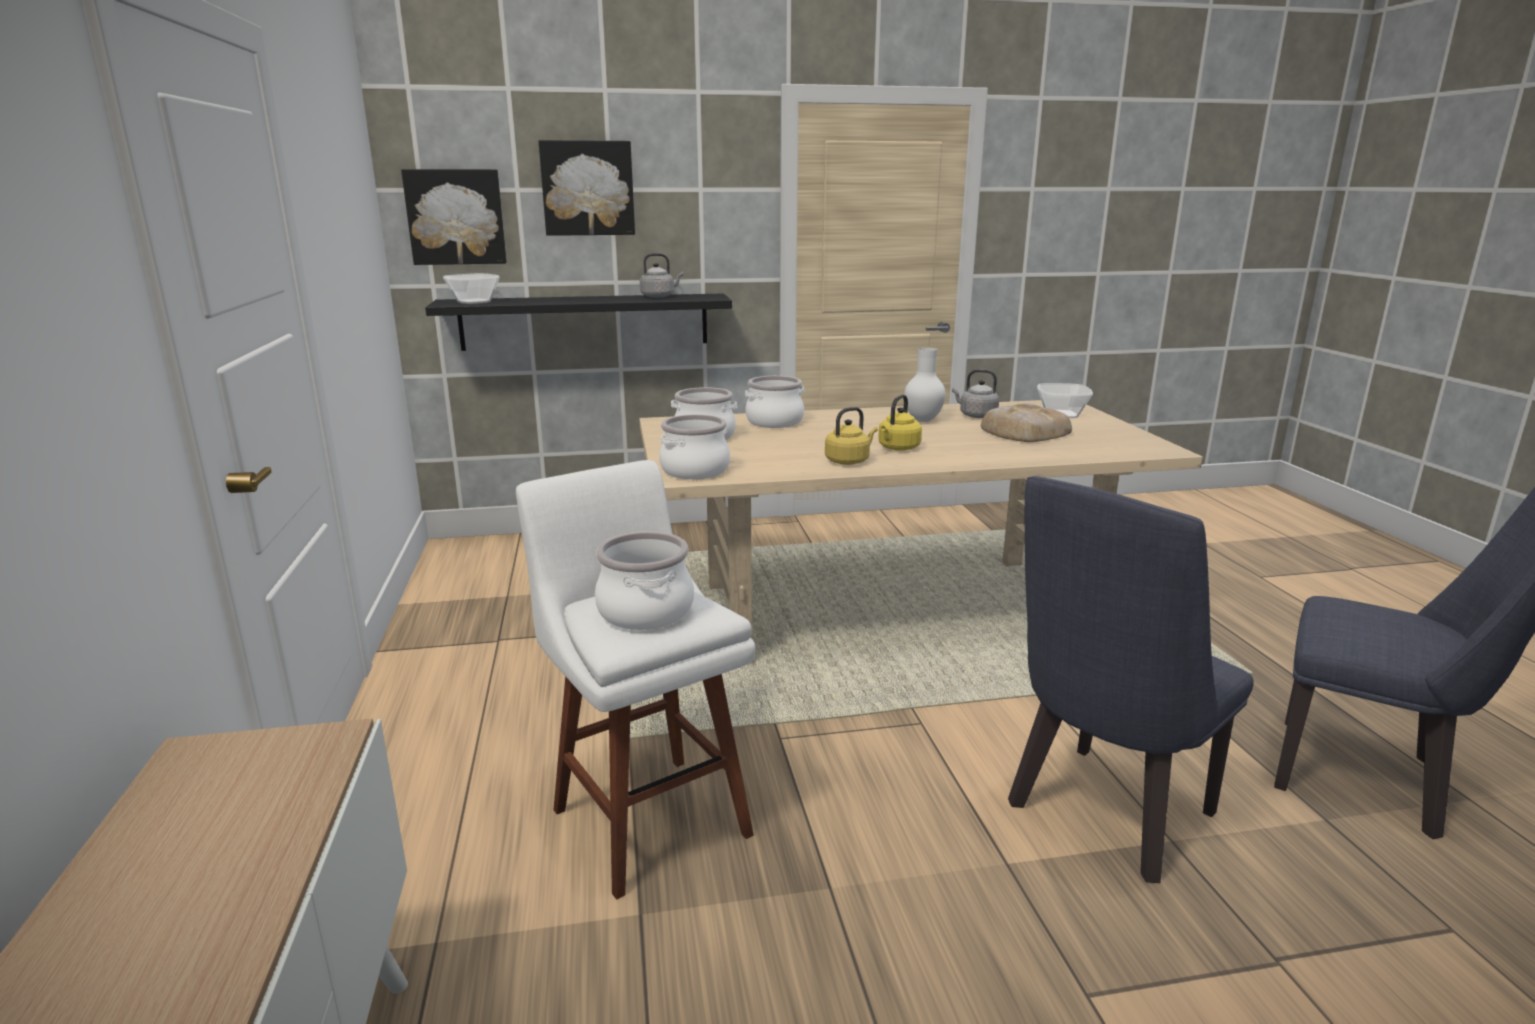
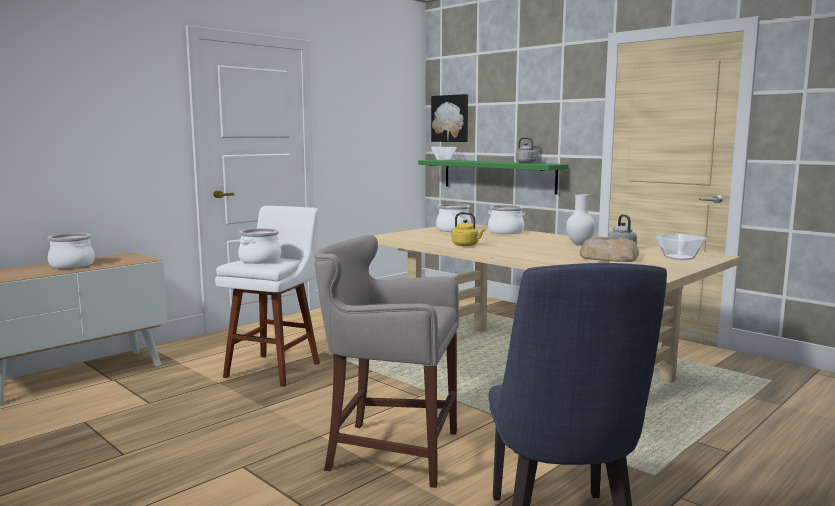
camera: 55 degrees right, 10 degrees down
(585, 321) = (498, 175): black shelf -> green shelf
(588, 188) = (505, 102): picture -> none
(695, 471) = (400, 235): cooking pot -> cooking pot (72, 265)
(897, 448) = (509, 247): yellow kettle -> none
(1103, 817) = (389, 451): blue chair -> grey stool

